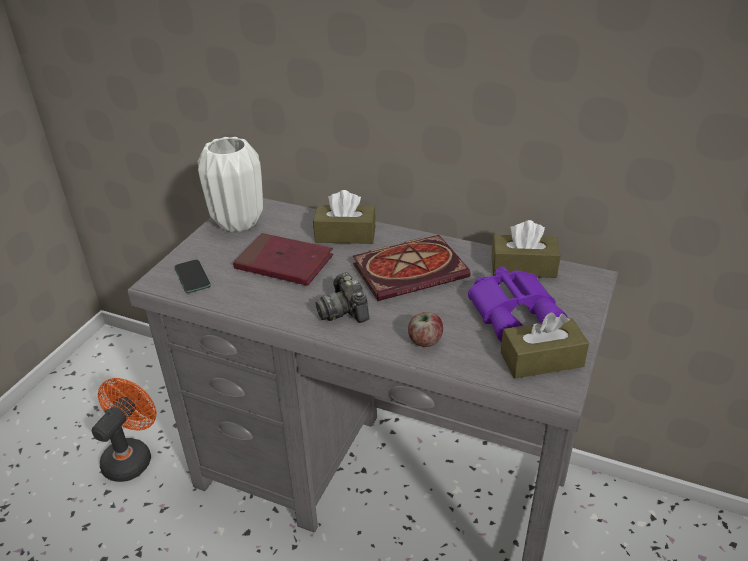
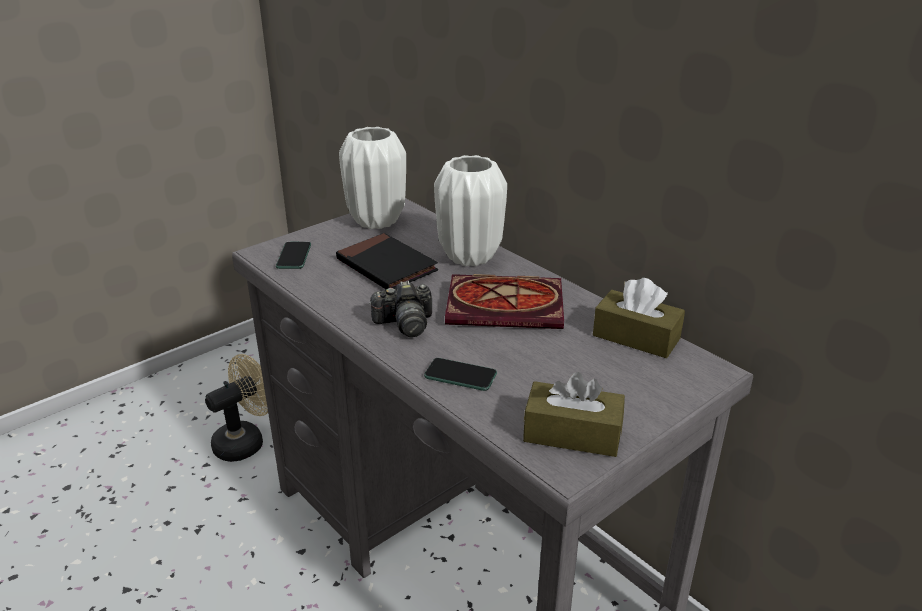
camera: 25 degrees right, 5 degrees down
(131, 456) = (245, 441): orange fan -> beige fan
(284, 263) = (386, 266): red book -> black book
(344, 311) = (405, 324): camera -> camera turned 105 degrees counterclockwise
(345, 235) = (469, 256): brown tissue box -> white vase
(425, 341) = (460, 375): apple -> phone
(515, 311) = (586, 377): purple binoculars -> none

